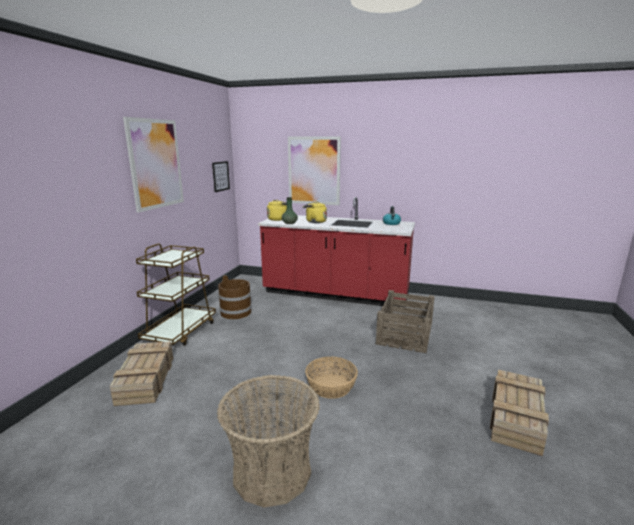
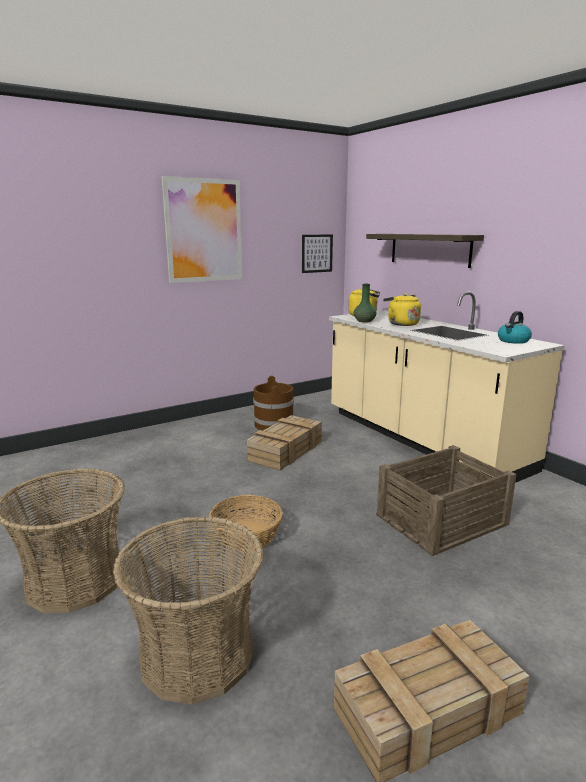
camera: 40 degrees right, 0 degrees up
(146, 379) = (115, 457): crate -> crate (286, 450)
(181, 331) = (199, 427): brown cart -> none
(314, 171) = (429, 249): picture -> shelf
(335, 294) = (421, 440): red counter -> beige counter
(408, 460) = (196, 654): none -> basket

